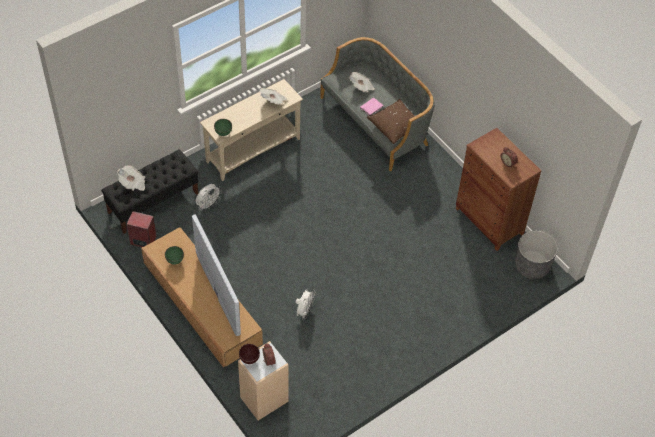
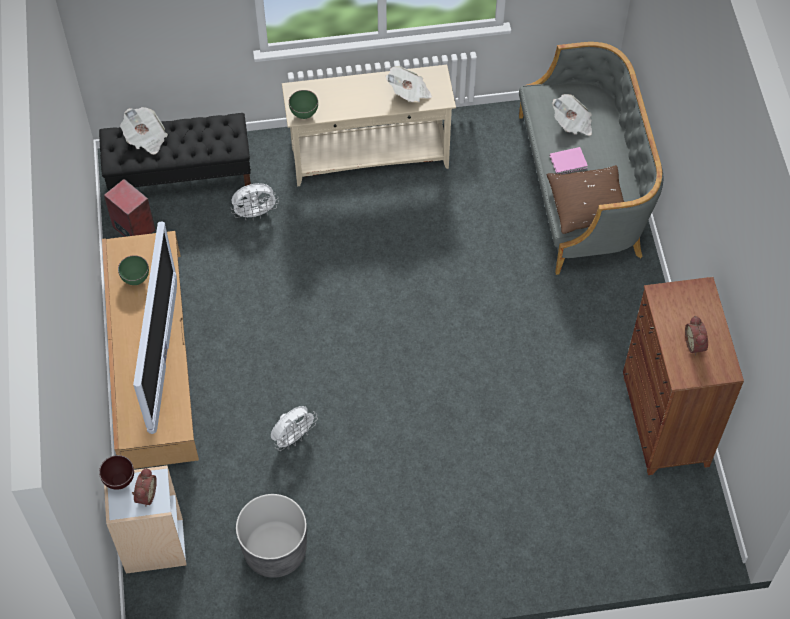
camera: 30 degrees right, 5 degrees up
(532, 266) = (691, 525): grey planter -> grey planter (275, 550)

